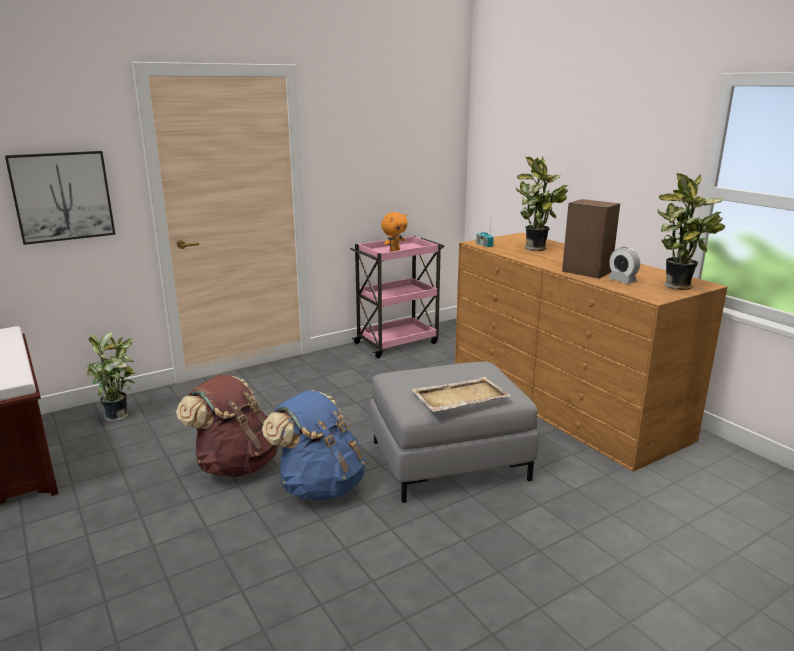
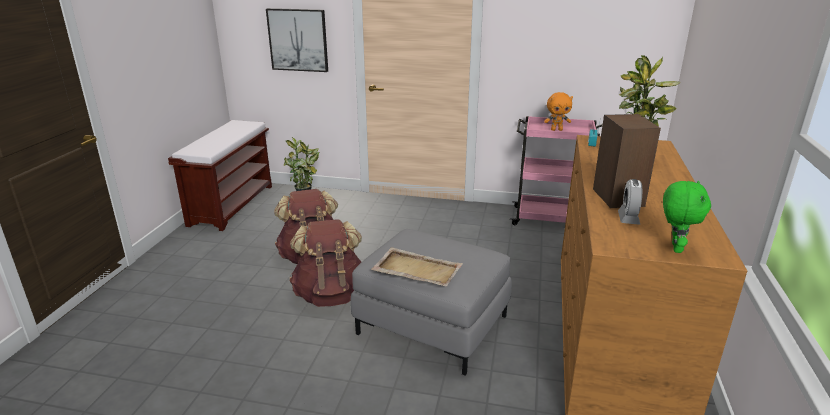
camera: 45 degrees right, 5 degrees up
(320, 486) = (331, 295): blue backpack -> brown backpack
(679, 287) = (674, 248): potted plant -> green plush toy

